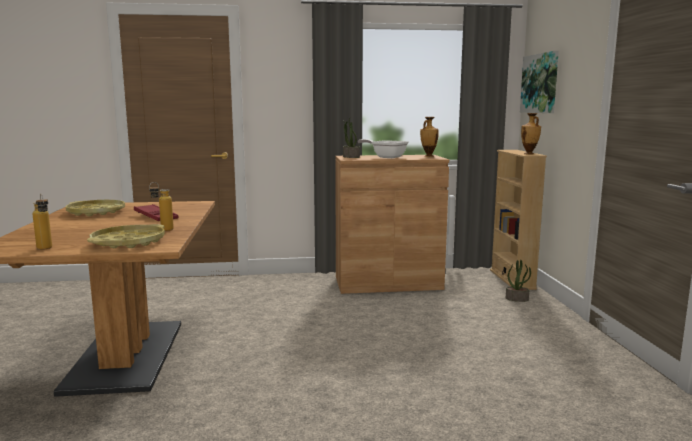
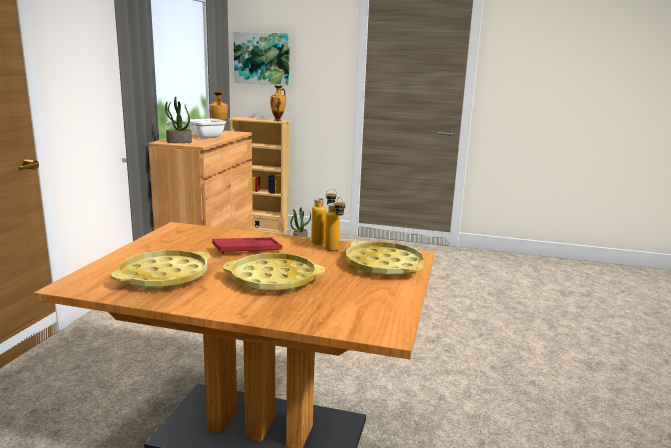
camera: 70 degrees left, 5 degrees up
(46, 249) = (392, 301): bottle -> bottle (323, 242)
(92, 226) = (273, 279): none -> yellow tray

